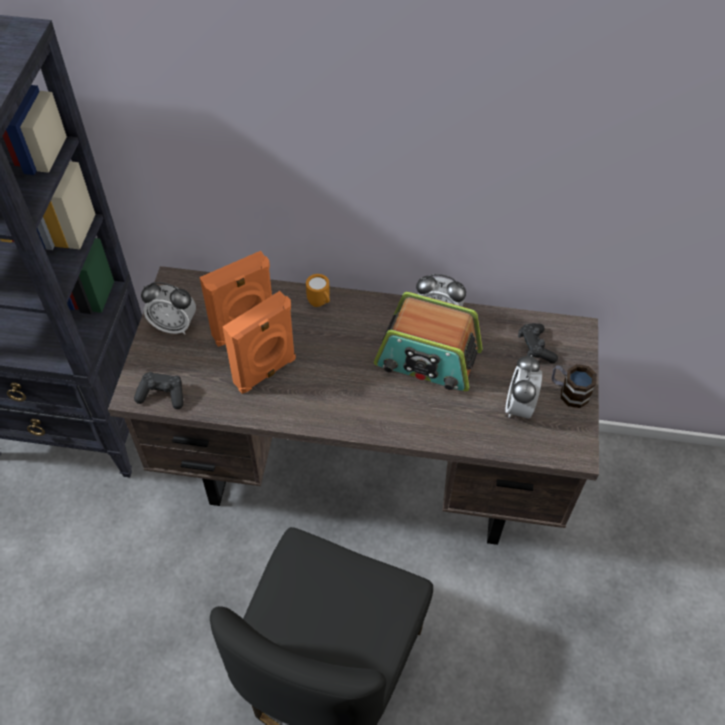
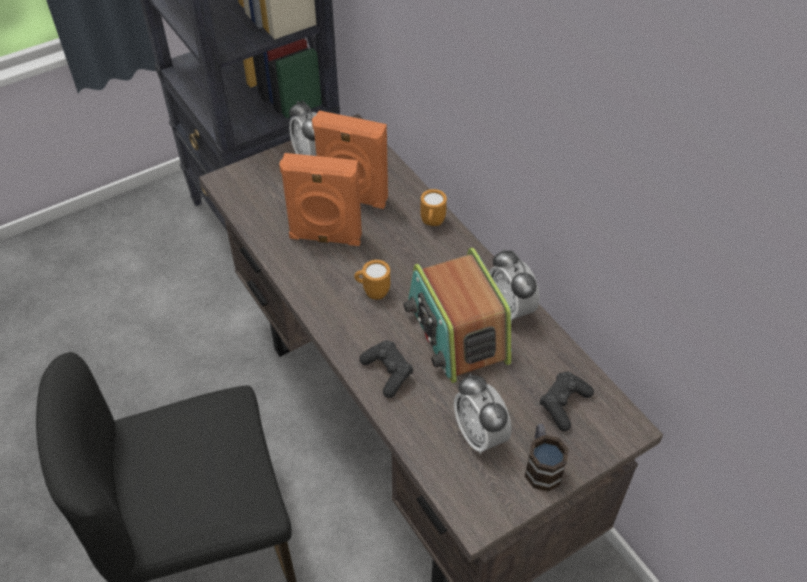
camera: 50 degrees right, 5 degrees down
(162, 395) = (241, 196): black game controller -> black game controller (388, 373)
(346, 380) = (372, 292): none -> orange mug
(519, 406) = (479, 435): alarm clock -> alarm clock turned 90 degrees counterclockwise

